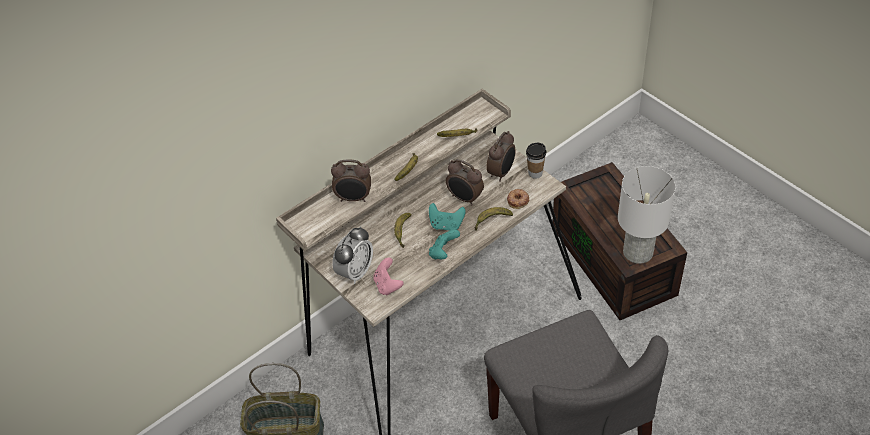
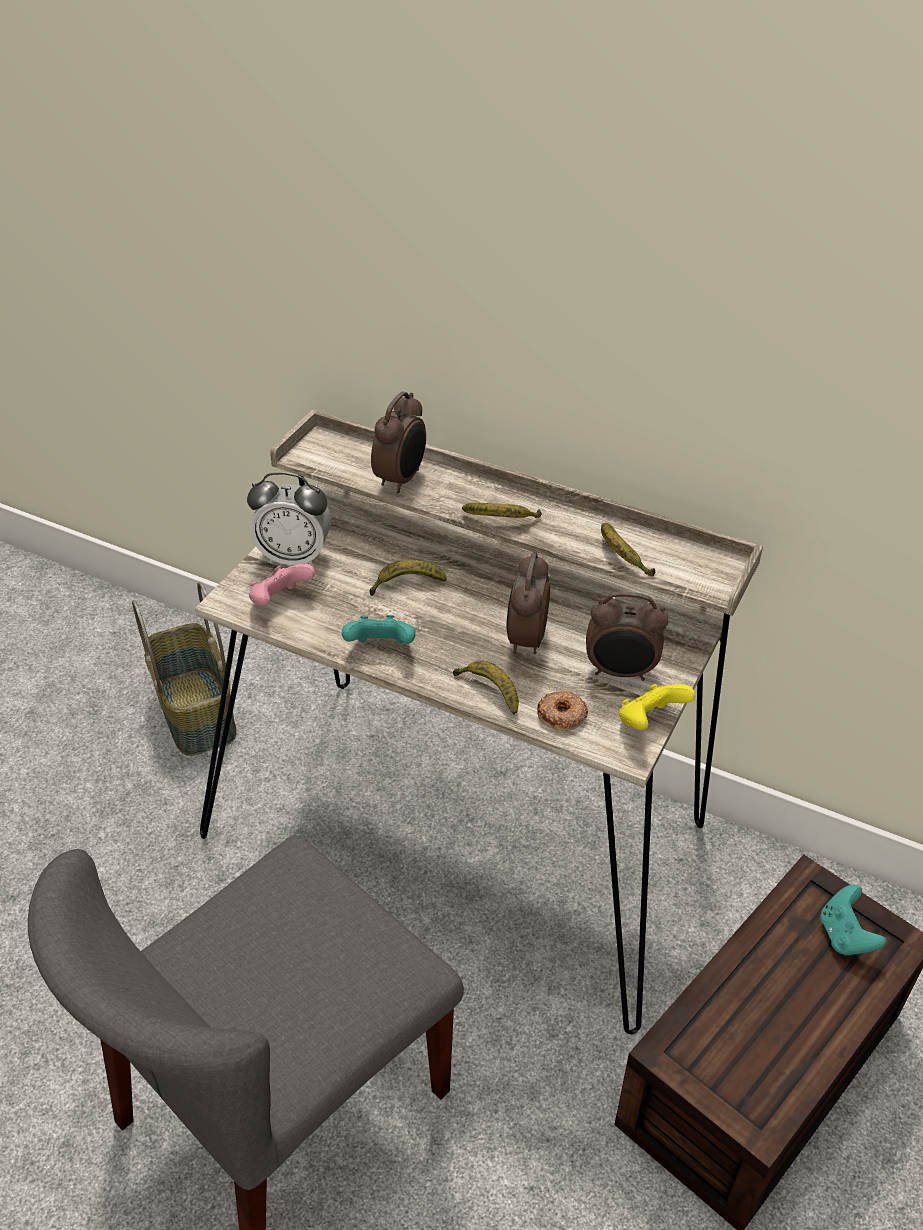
camera: 65 degrees right, 5 degrees down
(354, 198) = (402, 479): alarm clock -> alarm clock turned 135 degrees counterclockwise
(446, 225) = (448, 633): turquoise game controller -> turquoise game controller (845, 935)
(535, 173) = (649, 722): cup -> yellow game controller
(639, 252) = (710, 1061): white table lamp -> none

